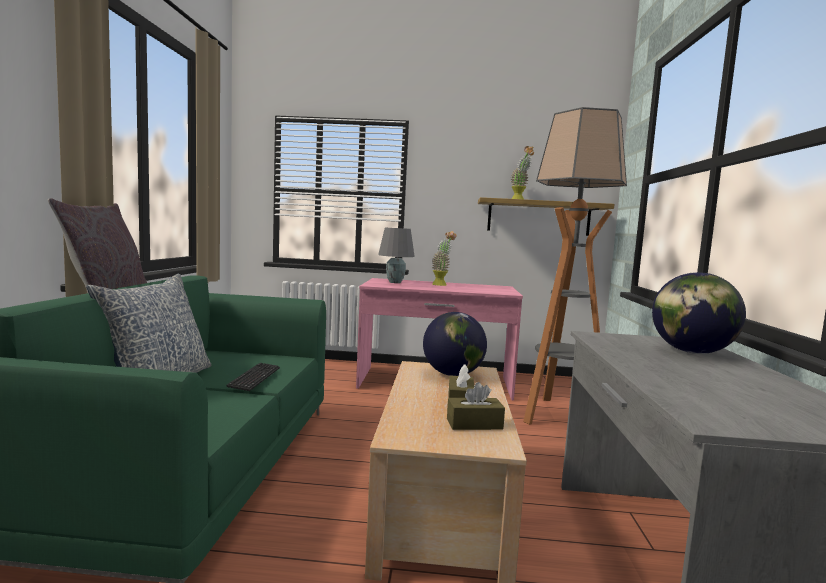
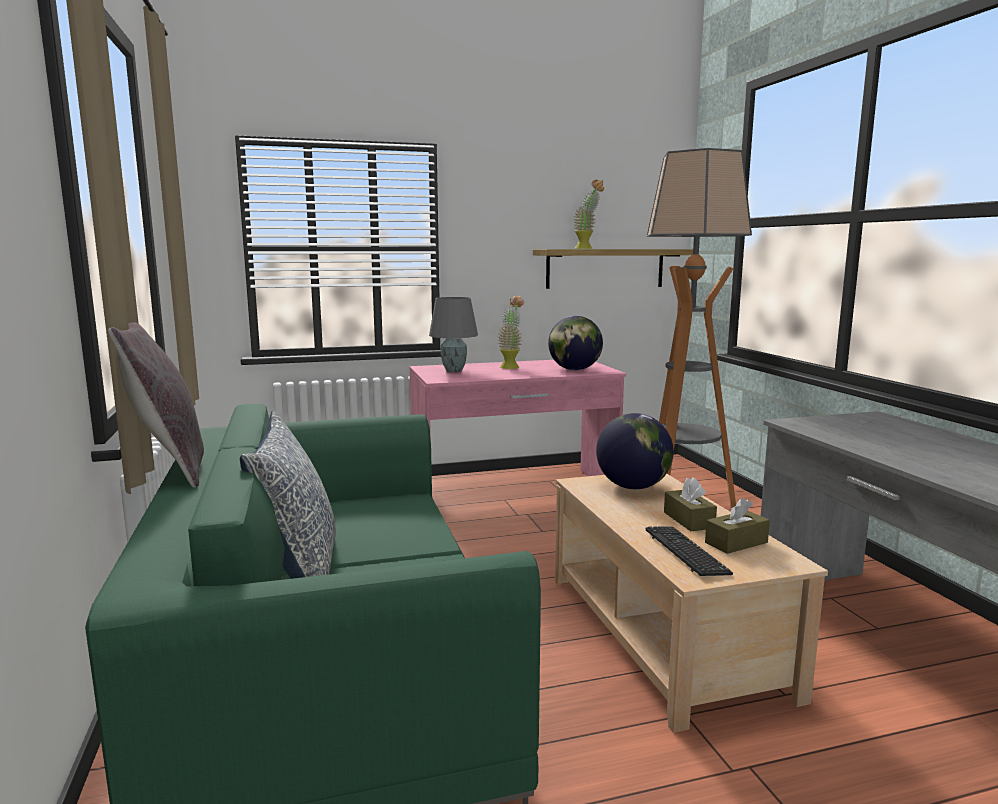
camera: 20 degrees left, 5 degrees up
(254, 378) = (412, 536): keyboard -> keyboard (685, 552)
(691, 352) = (899, 430): globe -> globe (574, 369)

